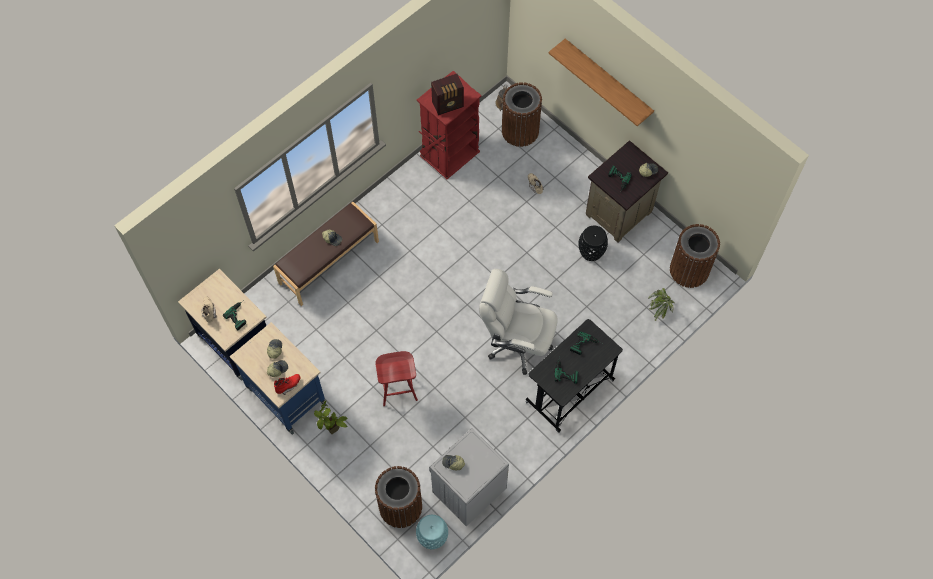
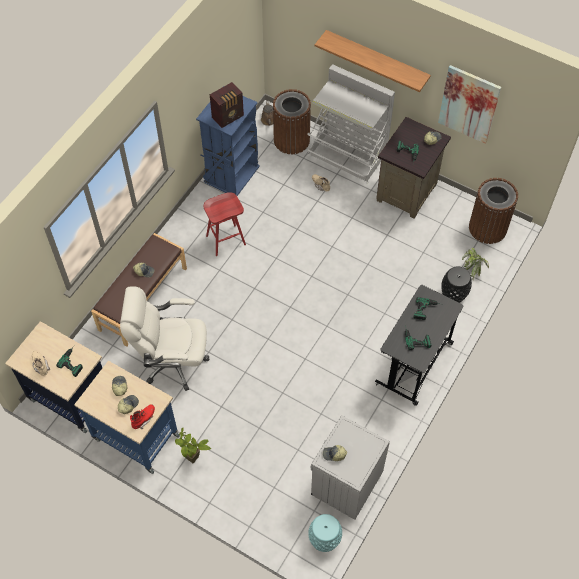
camera: 15 degrees left, 5 degrees down
(398, 389) = (247, 403): red stool -> red stool (226, 239)
(400, 506) = (283, 517): brown trash can -> none
(450, 153) = (232, 174): red bookcase -> blue bookcase
(517, 343) = (349, 332): white office chair -> white office chair (173, 362)
(568, 163) = (346, 159): none -> white shoe rack
(591, 251) = (392, 232): black stool -> black stool (453, 294)
(686, 148) = (469, 104): none -> picture

